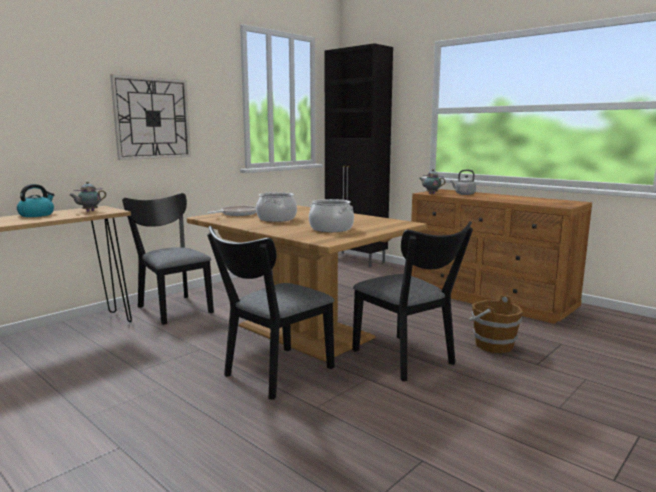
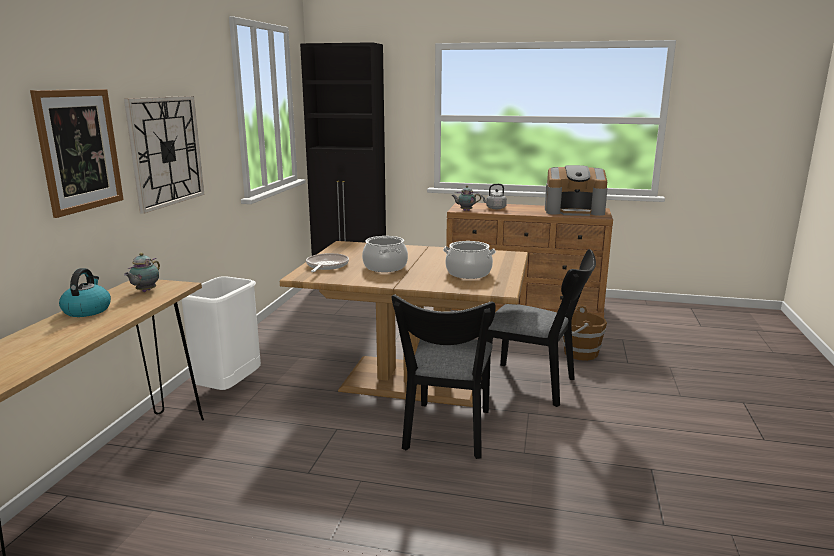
camera: 30 degrees left, 5 degrees up
(60, 105) = (79, 150): none -> picture
(173, 307) = (229, 388): black chair -> white trash can
(543, 201) = (574, 211): none -> coffee machine

